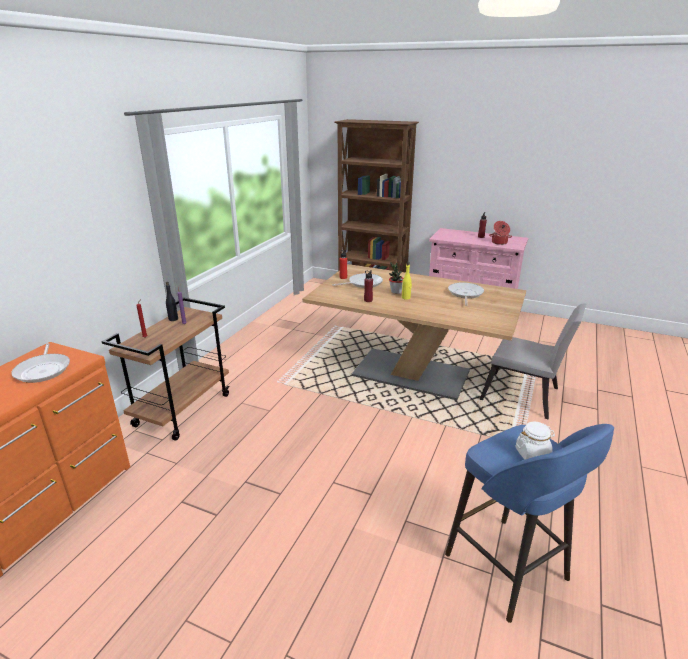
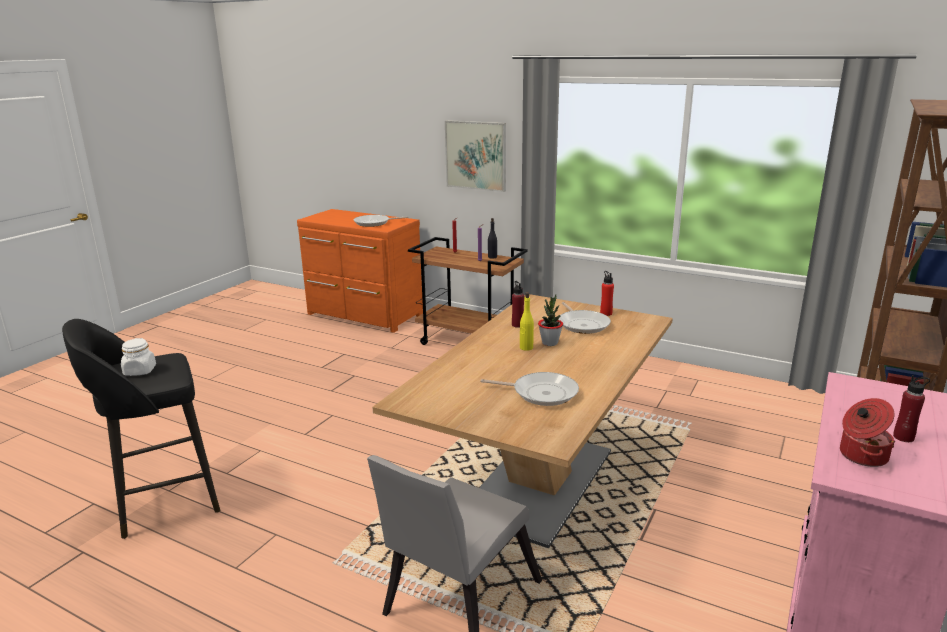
camera: 95 degrees right, 5 degrees down
(92, 233) = (475, 155): none -> picture
(508, 569) = (164, 501): blue stool -> black stool

